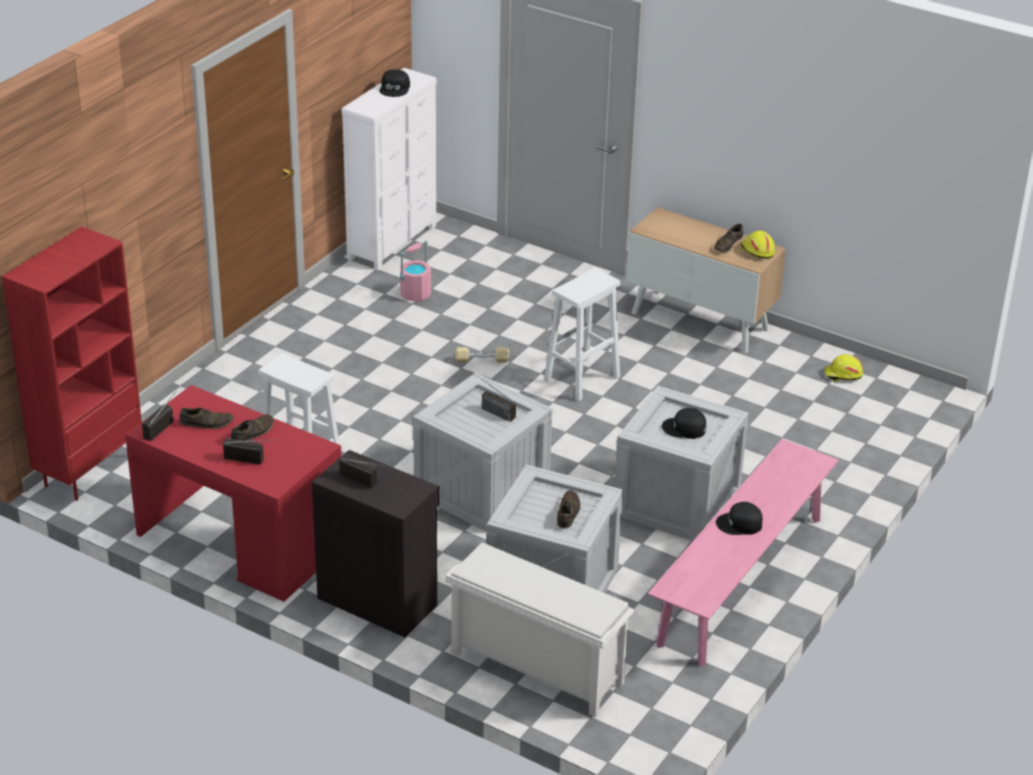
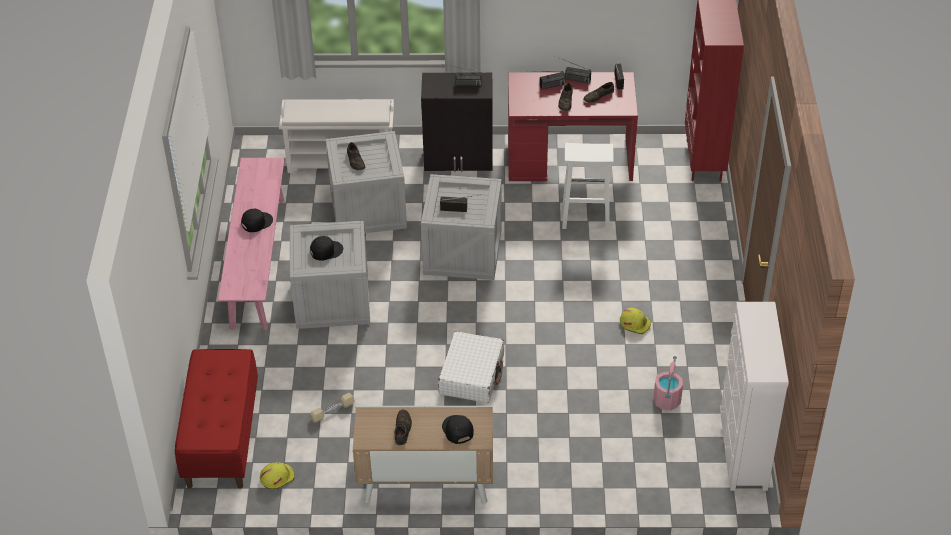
camera: 150 degrees right, 10 degrees up
(211, 457) = (571, 79): none -> radio
(395, 88) = (762, 348): black cap -> black cap (457, 430)
(481, 360) = (557, 358): beige dumbbell -> beige dumbbell (332, 411)
(581, 379) = (472, 374): white stool -> white suitcase
(757, 251) = (373, 432): yellow hard hat -> yellow hard hat (635, 323)
(884, 425) = (221, 438): none -> red bench

